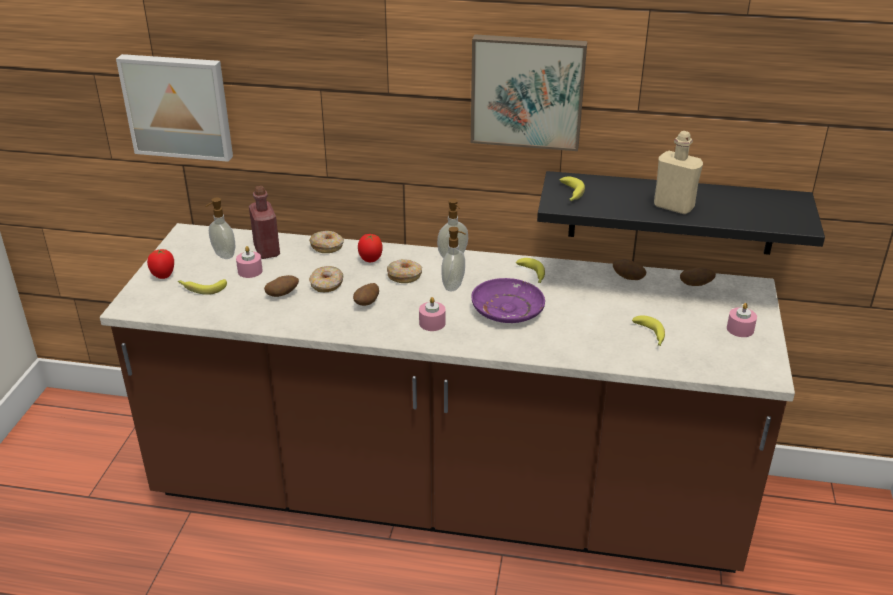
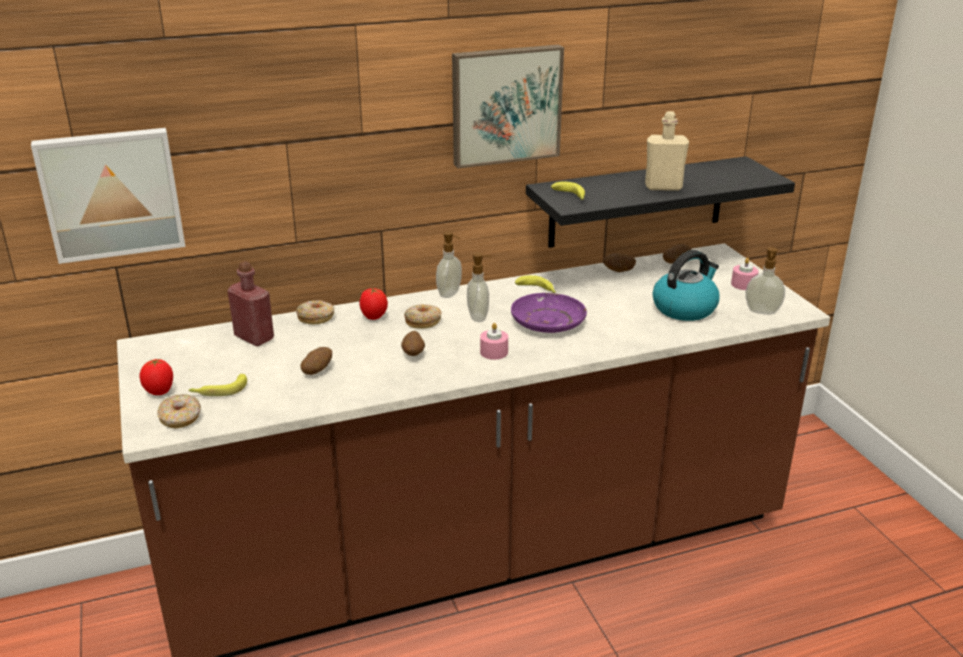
camera: 30 degrees left, 5 degrees down
(223, 255) = (209, 354): soap dispenser -> soap dispenser (762, 312)
(250, 271) = (256, 360): pink candle -> none
(327, 285) = (354, 350): donut -> donut (180, 418)
(650, 335) = (685, 308): banana -> kettle

